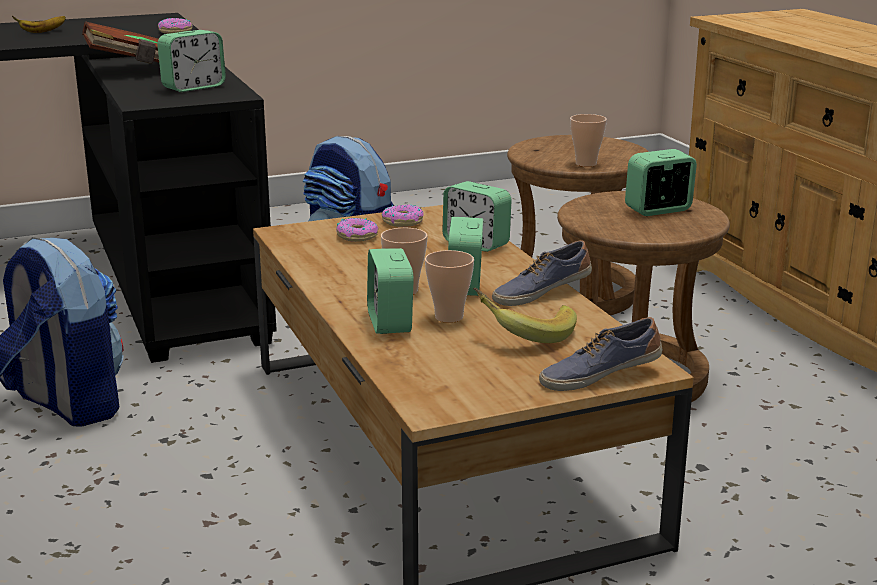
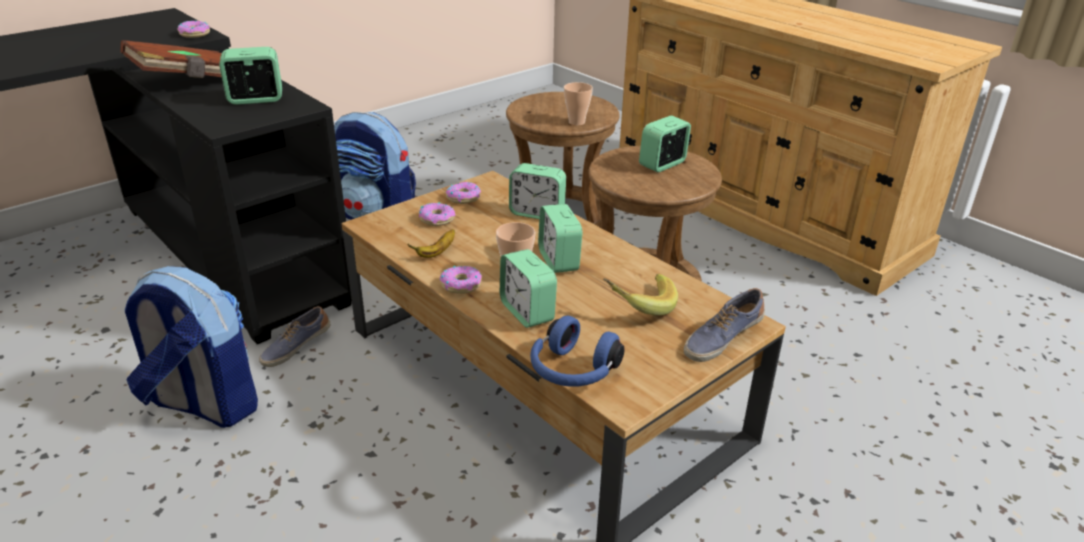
camera: 20 degrees left, 10 degrees up
(42, 32) = (59, 44): banana -> banana (436, 253)
(193, 87) = (255, 99): alarm clock -> alarm clock turned 135 degrees counterclockwise
(336, 291) = (461, 285): none -> donut
(396, 376) = (572, 371): none -> blue headphones
(449, 317) = (569, 297): cup -> none
(540, 293) = (620, 258): shoe -> shoe (295, 347)

